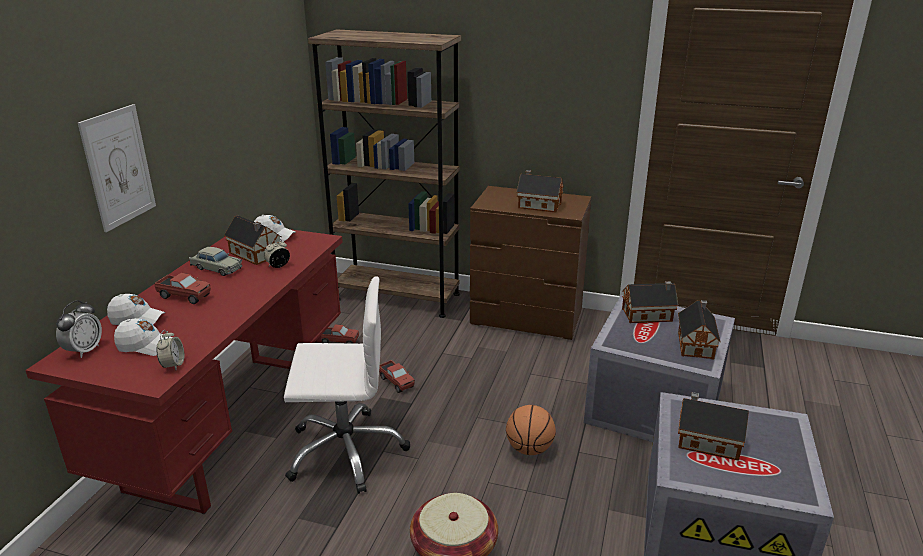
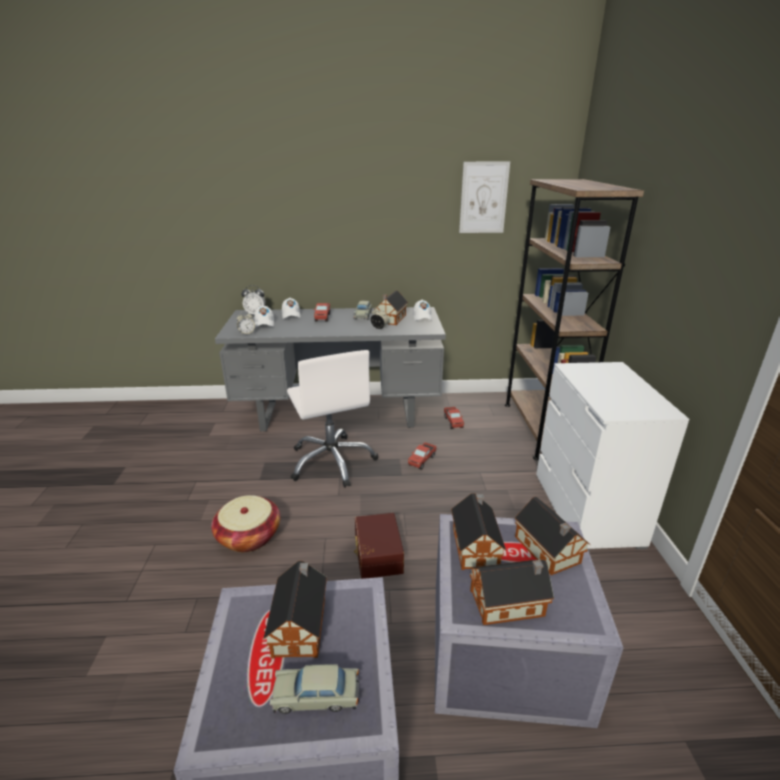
camera: 70 degrees right, 0 degrees up
(118, 167) = (326, 230): picture -> picture (483, 198)
(234, 424) = (339, 414): red desk -> grey desk
(527, 318) = (587, 510): brown dresser -> white dresser
(529, 449) = (376, 554): basketball -> brown storage box
(538, 205) = (609, 392): toy house -> toy house (475, 545)
(771, 441) = (316, 696): none -> beige toy car

